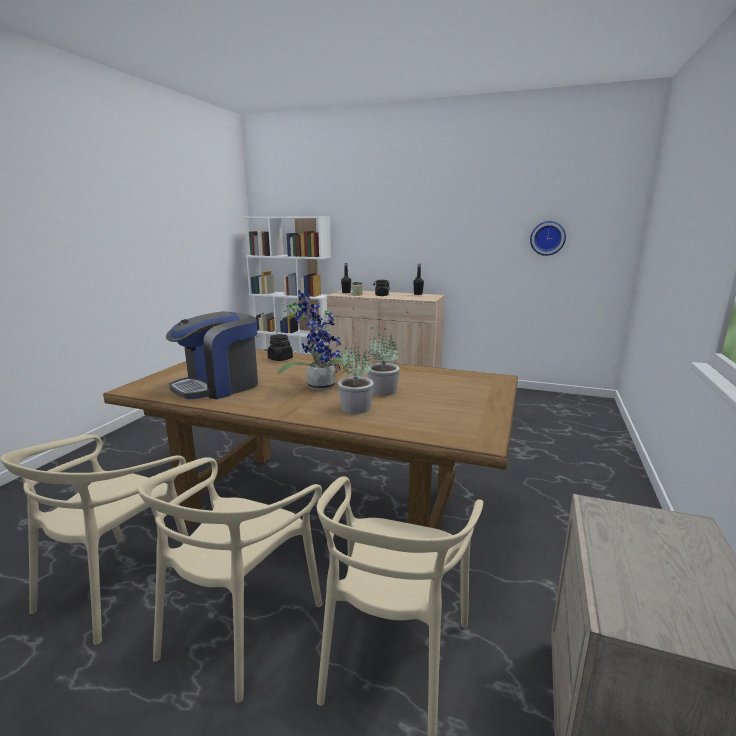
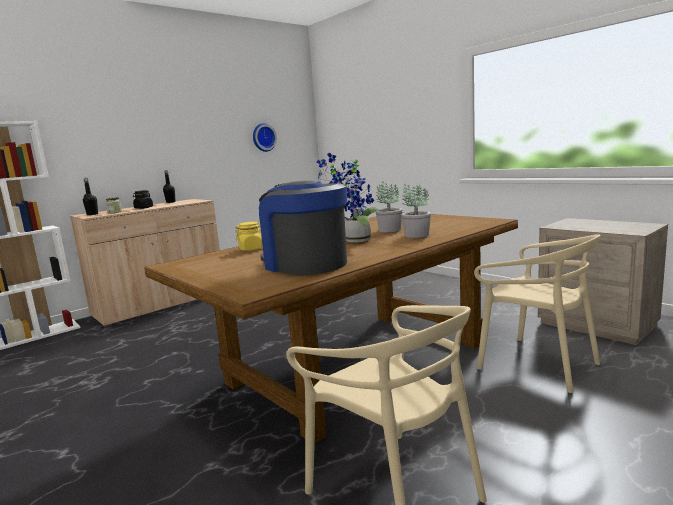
camera: 60 degrees left, 5 degrees down
(219, 386) = (305, 264): coffee machine -> coffee machine turned 150 degrees clockwise
(240, 626) = (490, 417): beige chair -> none
(280, 359) = (251, 249): black jar -> yellow jar

